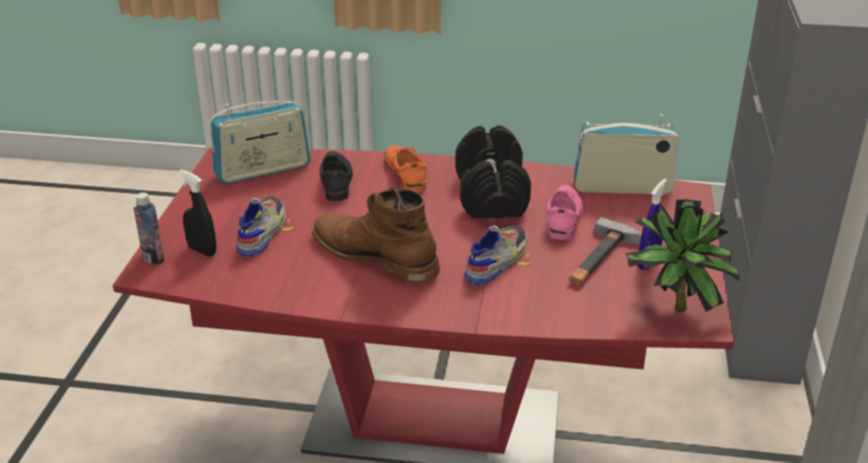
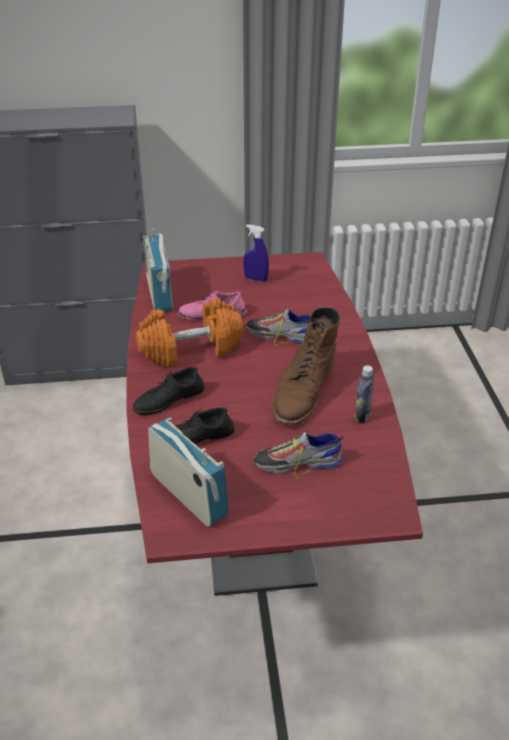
camera: 105 degrees left, 5 degrees up
(153, 258) = (371, 520): bottle -> bottle (362, 416)
(202, 250) = (344, 491): black spray bottle -> none
(405, 174) = (168, 399): orange shoe -> black shoe
(490, 195) = (191, 349): black dumbbell -> orange dumbbell
(601, 259) = (260, 295): hammer -> none
(671, 309) = (302, 269): potted plant -> none

